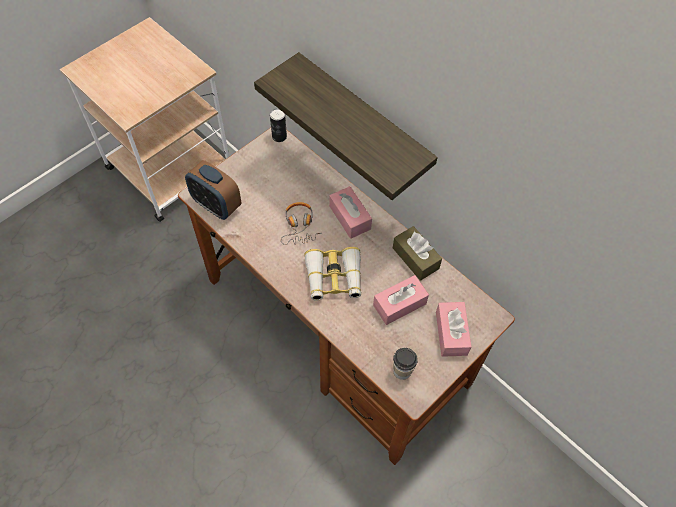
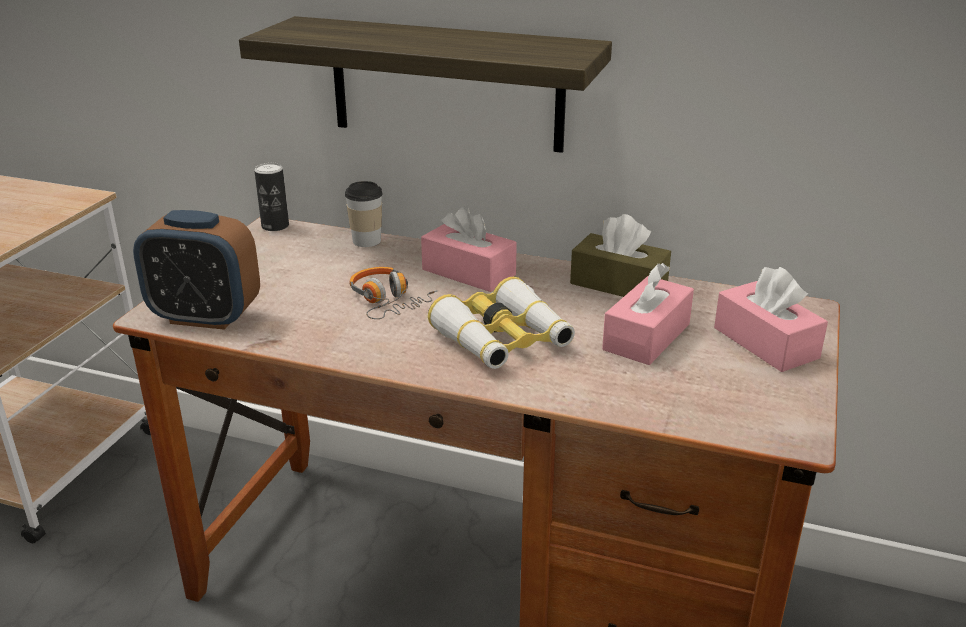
camera: 25 degrees left, 30 degrees down
(402, 371) = (738, 410): cup -> cup (366, 241)

